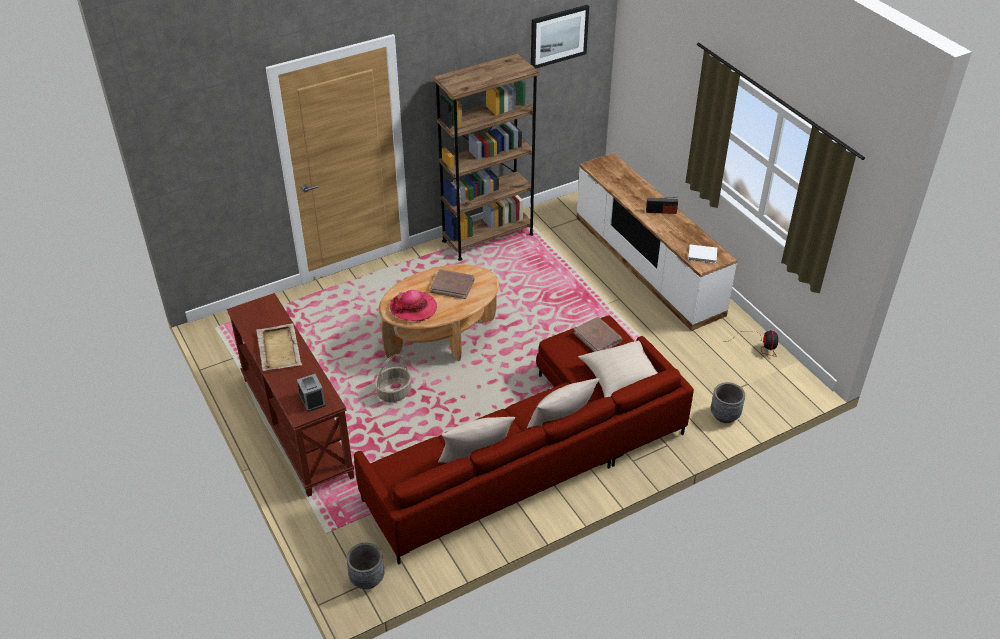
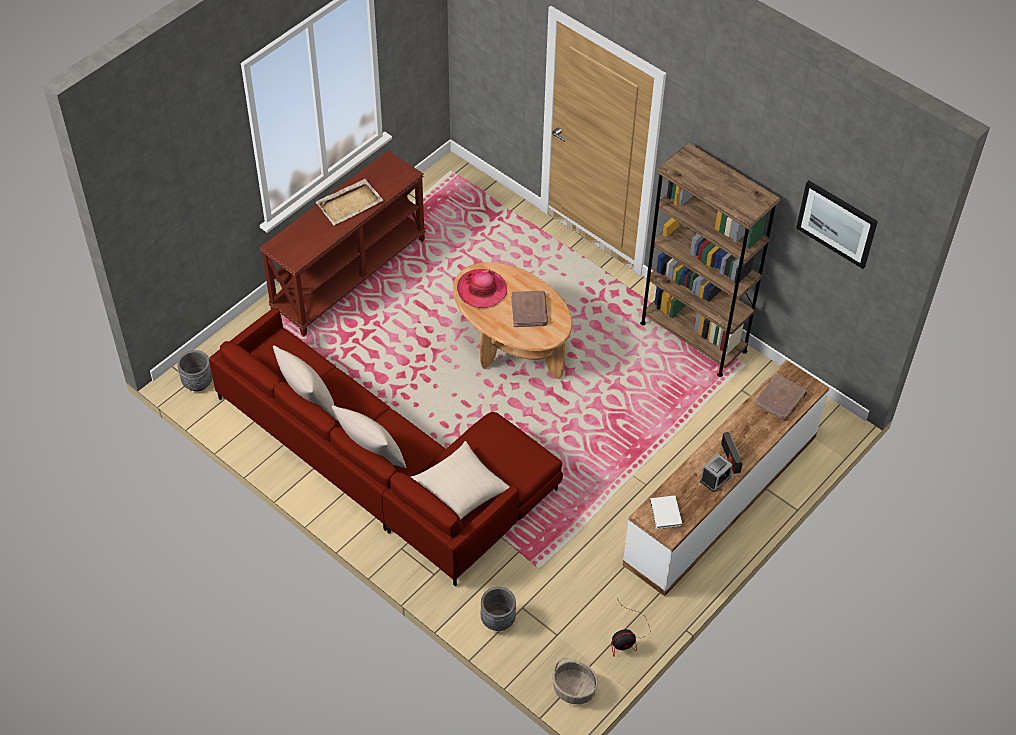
camera: 70 degrees right, 10 degrees up
(312, 400) = (295, 248): alarm clock -> alarm clock (715, 479)
(394, 392) = (420, 331): basket -> basket (574, 689)
(598, 337) = (513, 456): brown book -> brown book (781, 399)

